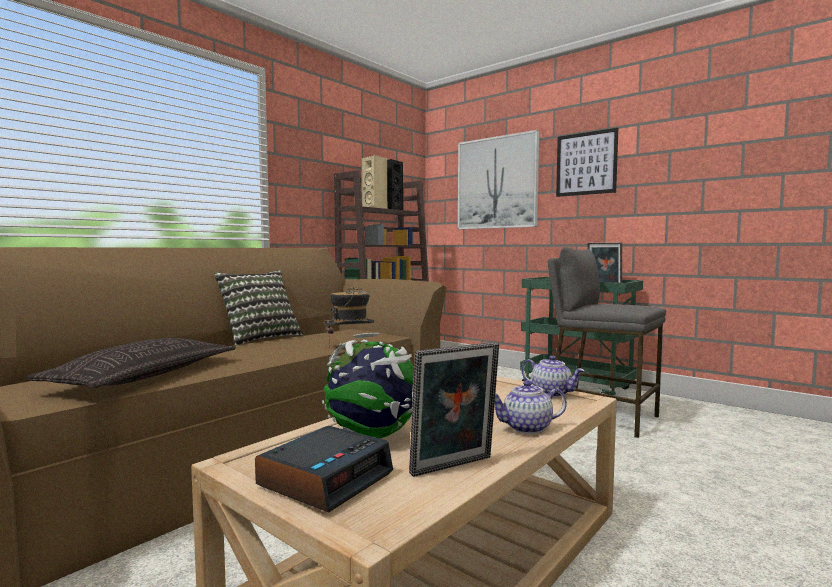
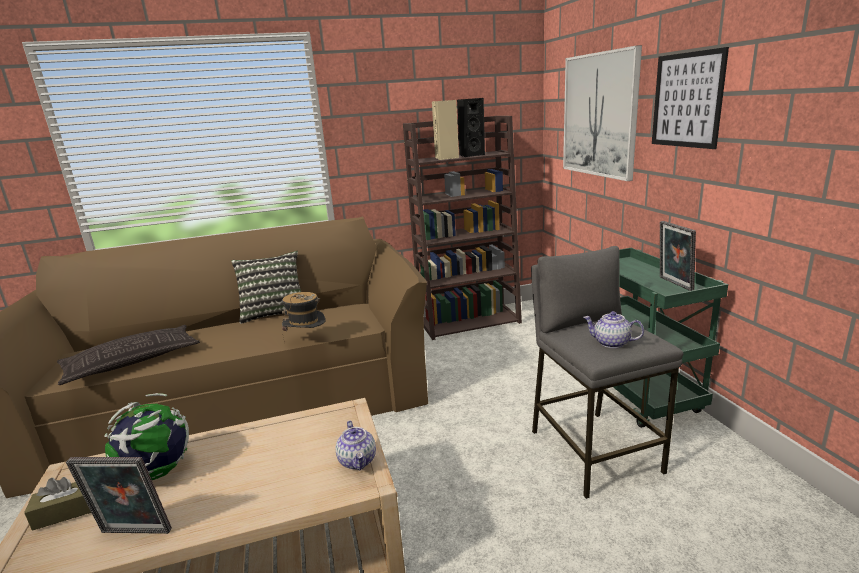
camera: 35 degrees right, 15 degrees up
(326, 478) = (66, 512): alarm clock -> brown tissue box
(527, 428) = (247, 507): teapot -> teapot (611, 343)

